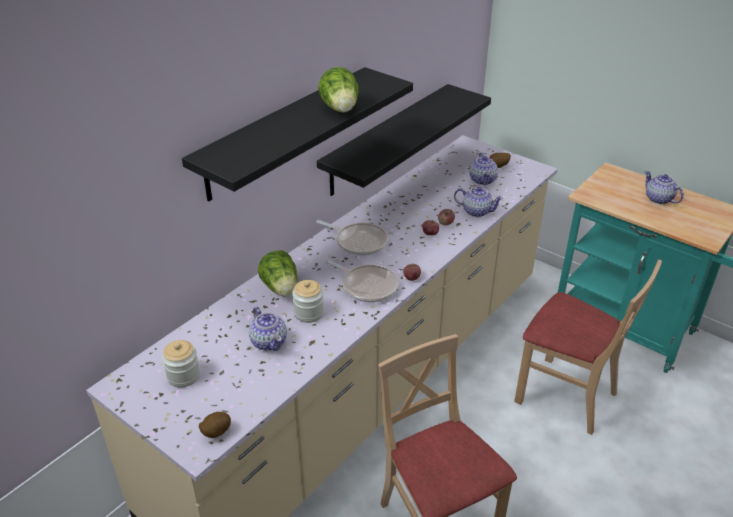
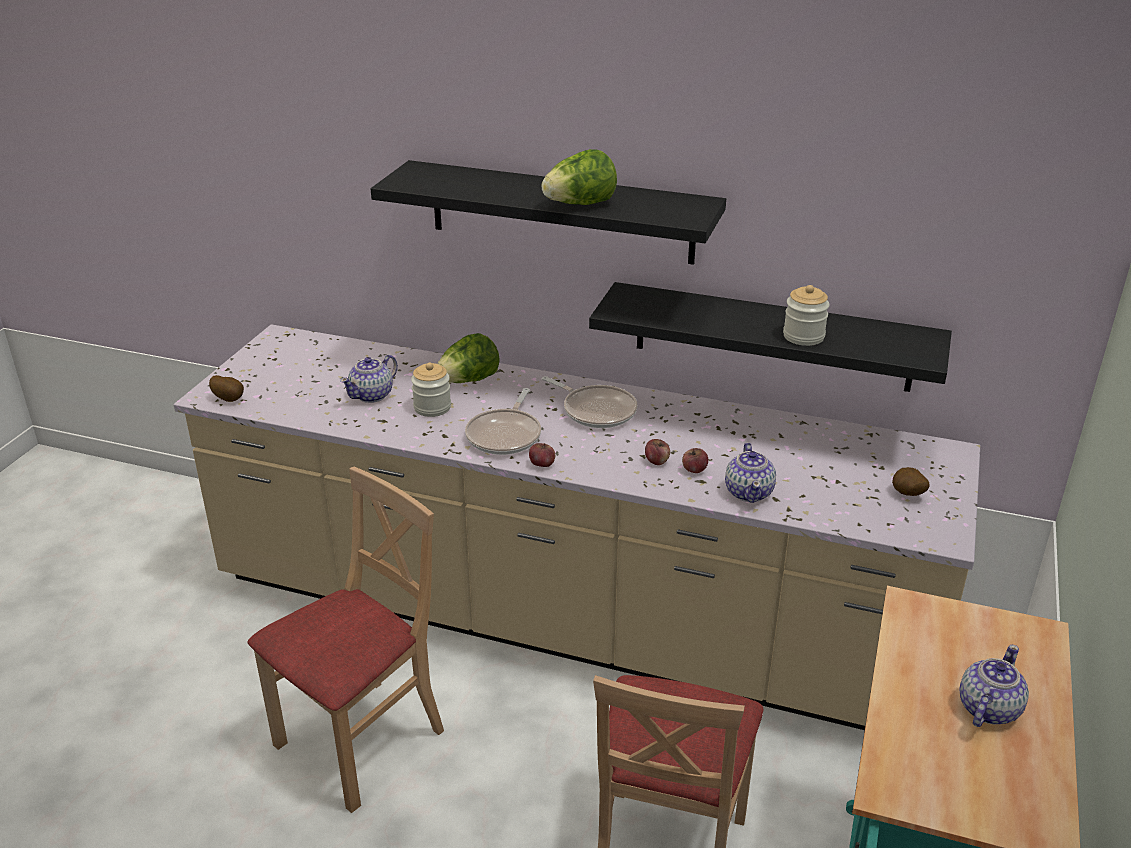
camera: 70 degrees right, 5 degrees down
(183, 376) = (303, 363): jar -> jar (803, 336)
(358, 242) = (596, 410): frying pan -> frying pan turned 60 degrees counterclockwise
(482, 180) = (849, 485): teapot -> none

